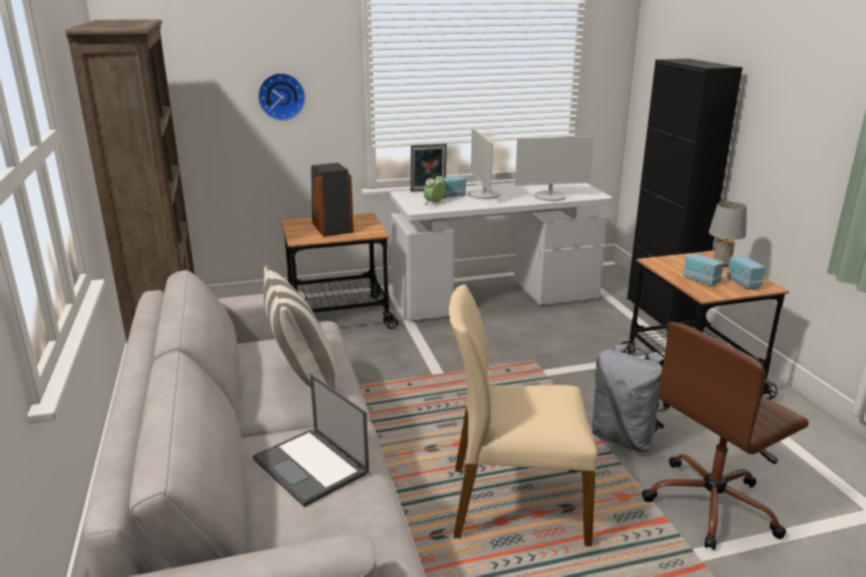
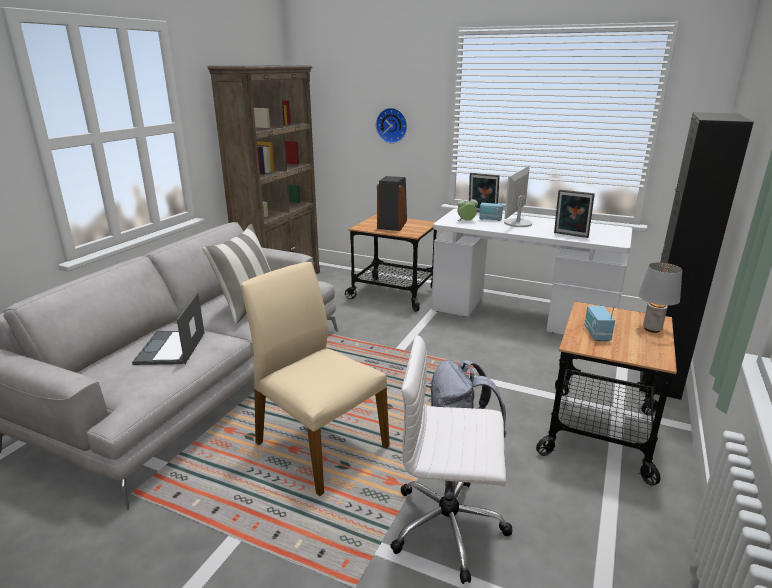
camera: 40 degrees right, 0 degrees up
(550, 196) = (570, 235): monitor -> picture frame
(712, 504) = (450, 526): brown office chair -> white office chair
(742, 283) = (636, 350): radio -> none

